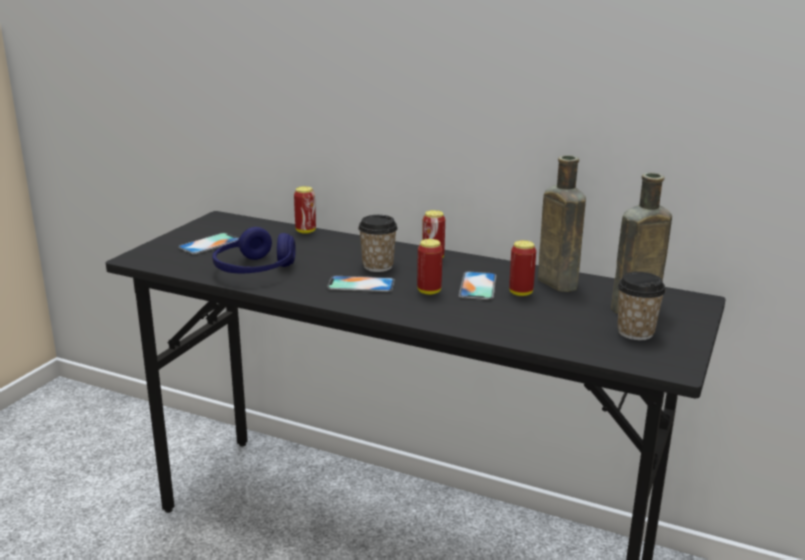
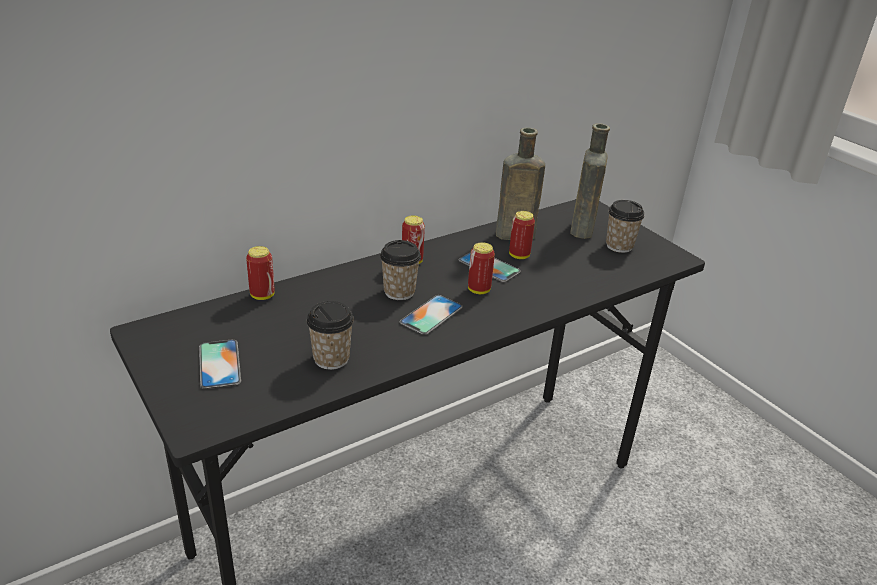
camera: 60 degrees left, 10 degrees up
(254, 270) = (331, 359): blue headphones -> cup

